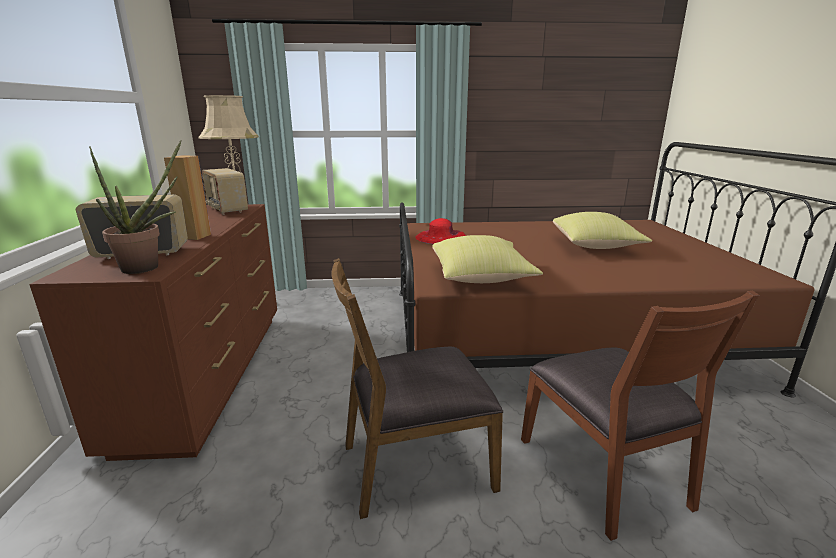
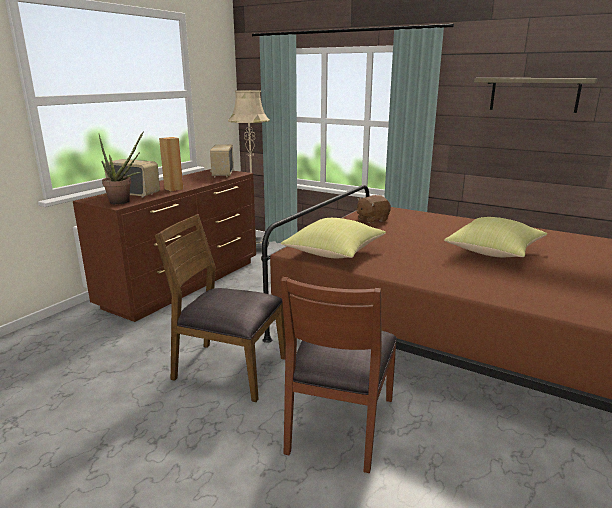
camera: 35 degrees right, 0 degrees up
(441, 237) = (372, 219): red hat -> brown plush toy
(553, 97) = (534, 94): none -> shelf

